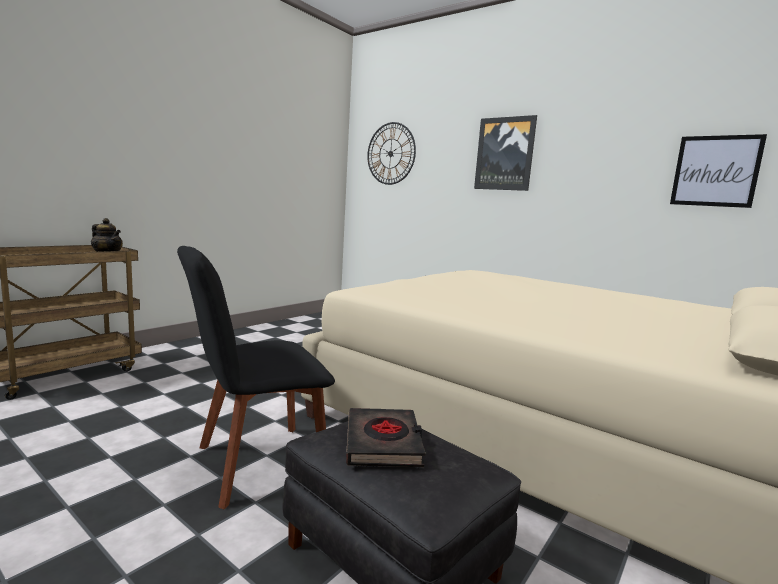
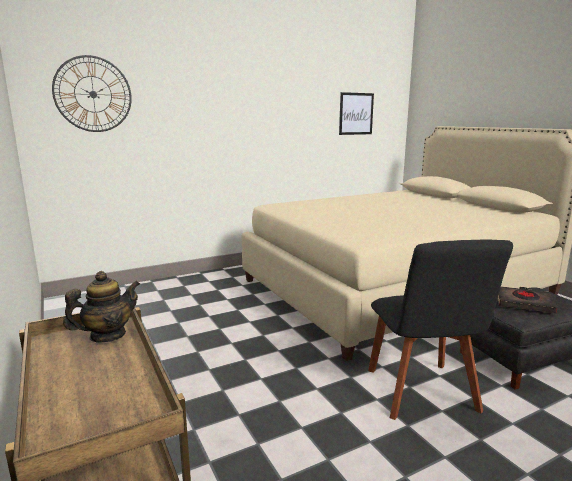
camera: 65 degrees left, 5 degrees up
(505, 154) = (231, 99): picture -> none

